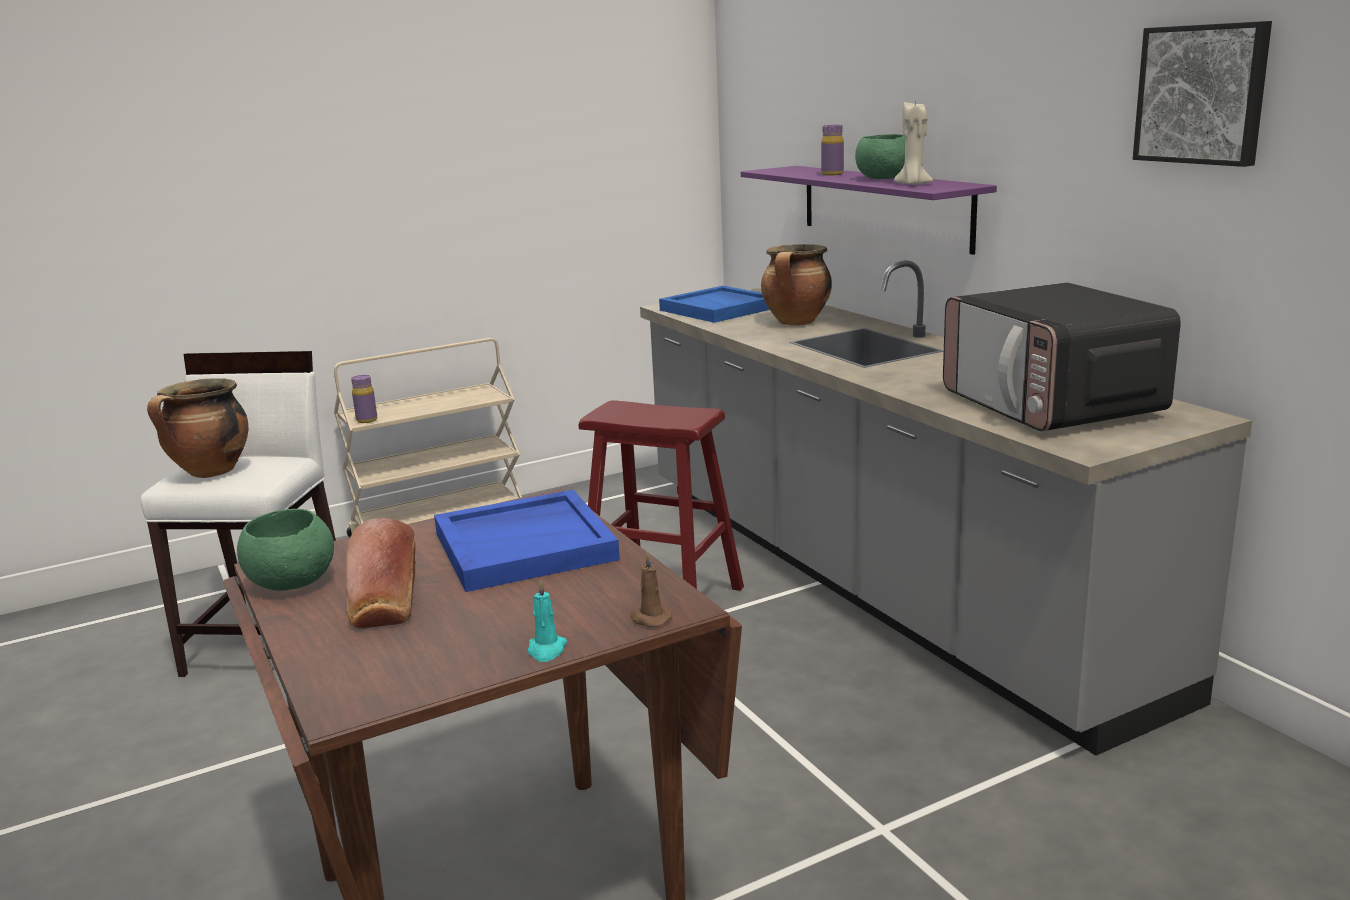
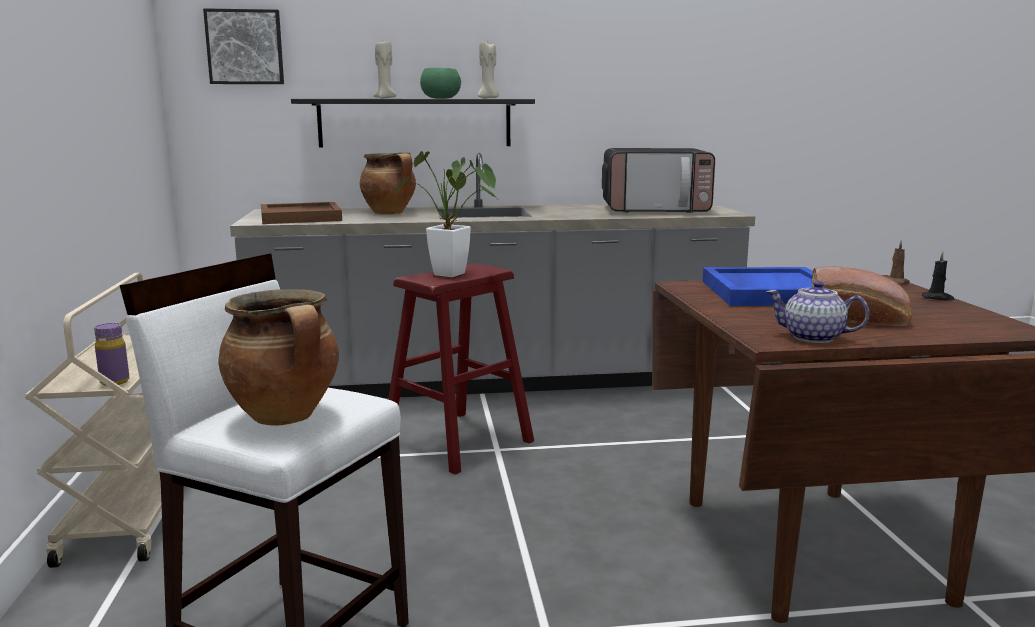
camera: 70 degrees left, 5 degrees down
(290, 583) = (814, 337): green bowl -> teapot
(546, 650) = (938, 298): turquoise candle -> black candle
(643, 415) = (455, 275): none -> potted plant
(720, 309) = (301, 217): blue tray -> brown tray
(832, 174) = (385, 98): purple bottle -> beige candle
(884, 206) = (415, 123): purple shelf -> black shelf
(1203, 94) = (666, 43): picture -> picture (245, 47)

